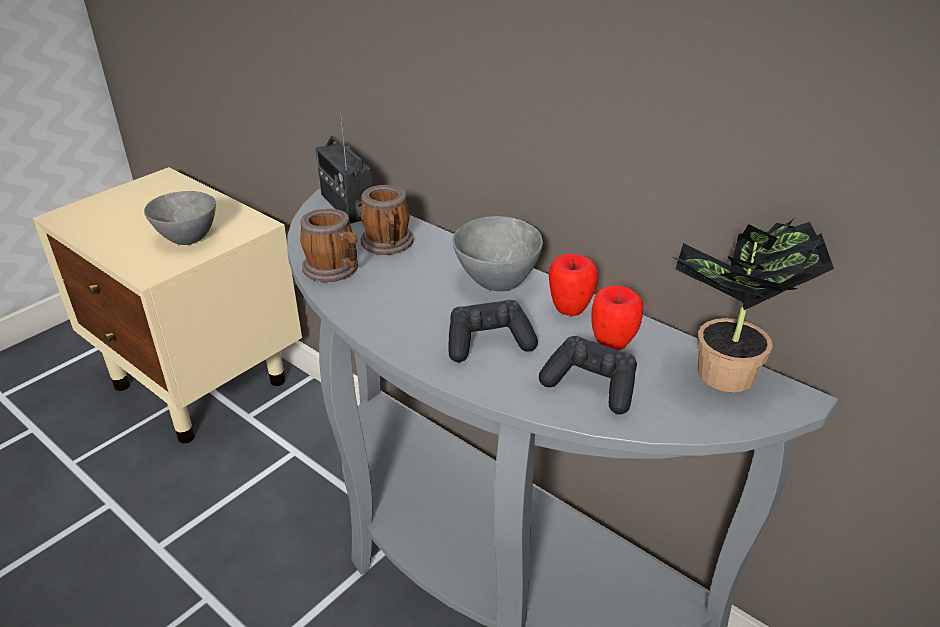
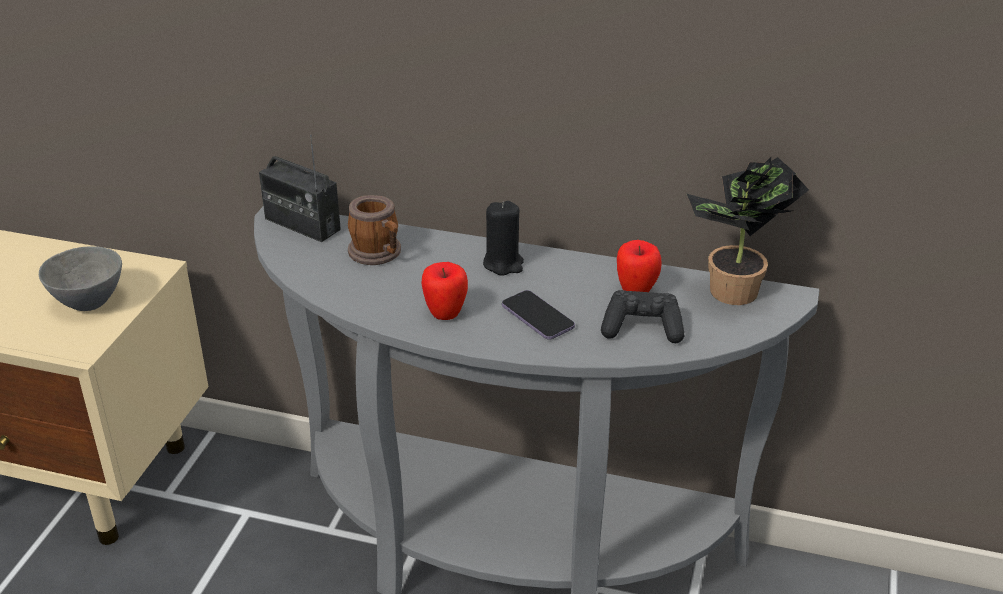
camera: 25 degrees left, 0 degrees up
(335, 270) = (348, 289): mug -> none
(488, 343) = (537, 317): black game controller -> phone
(496, 282) = (503, 264): grey bowl -> black candle
(570, 309) = (583, 271): apple -> apple (445, 314)

